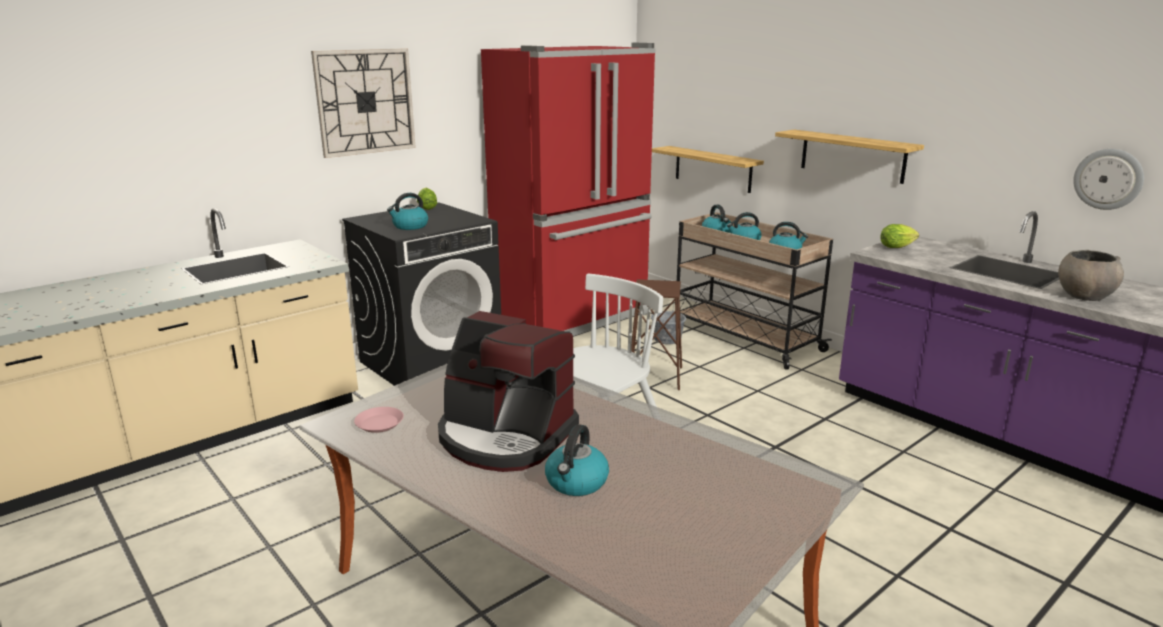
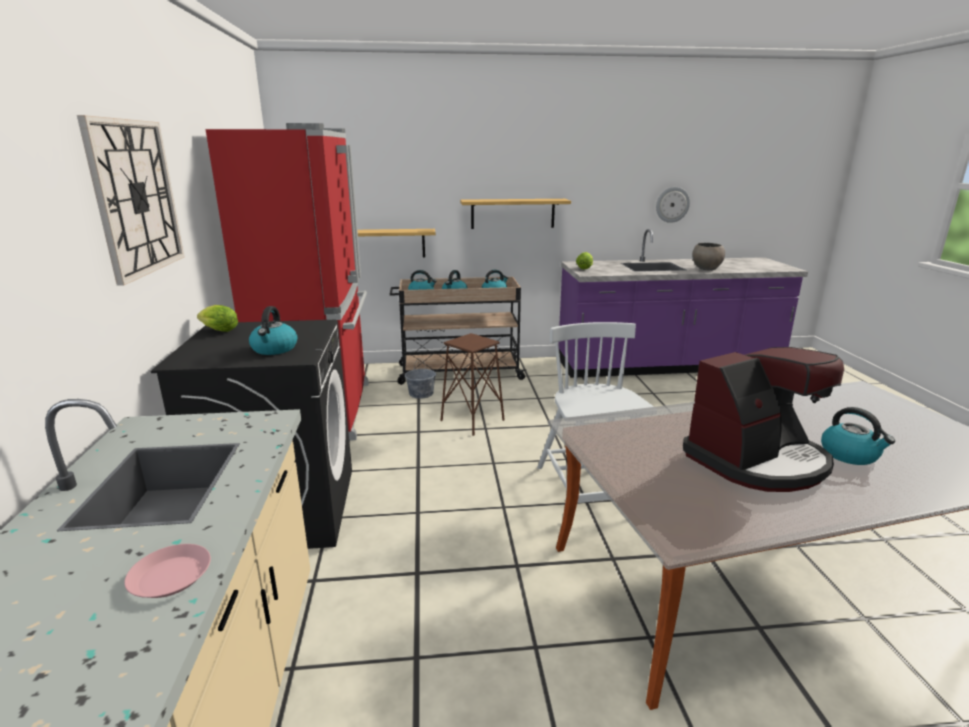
camera: 55 degrees left, 0 degrees up
(379, 423) = (696, 512): pink plate -> pink plate (171, 576)

